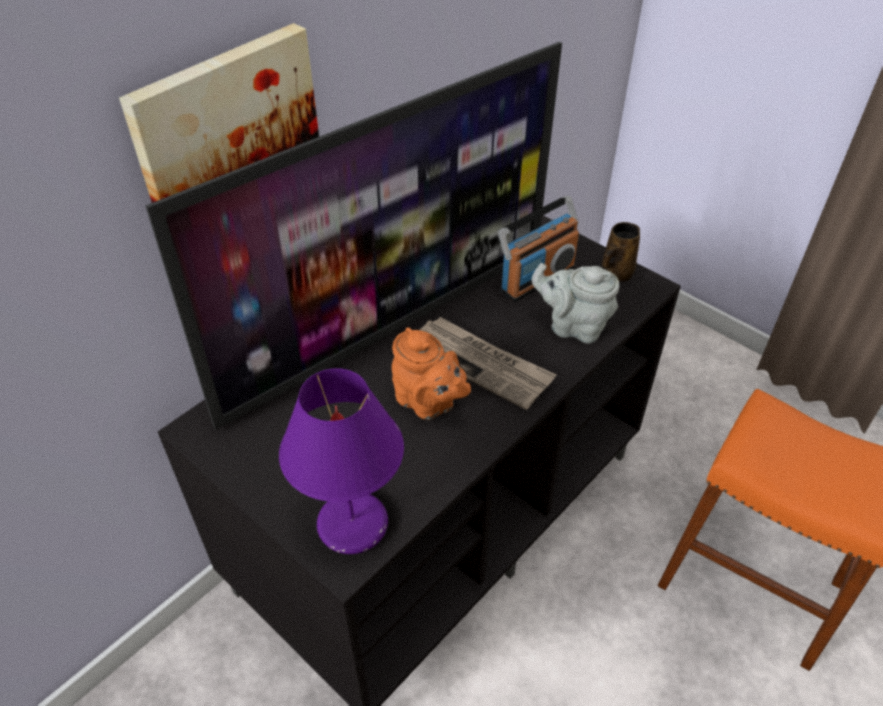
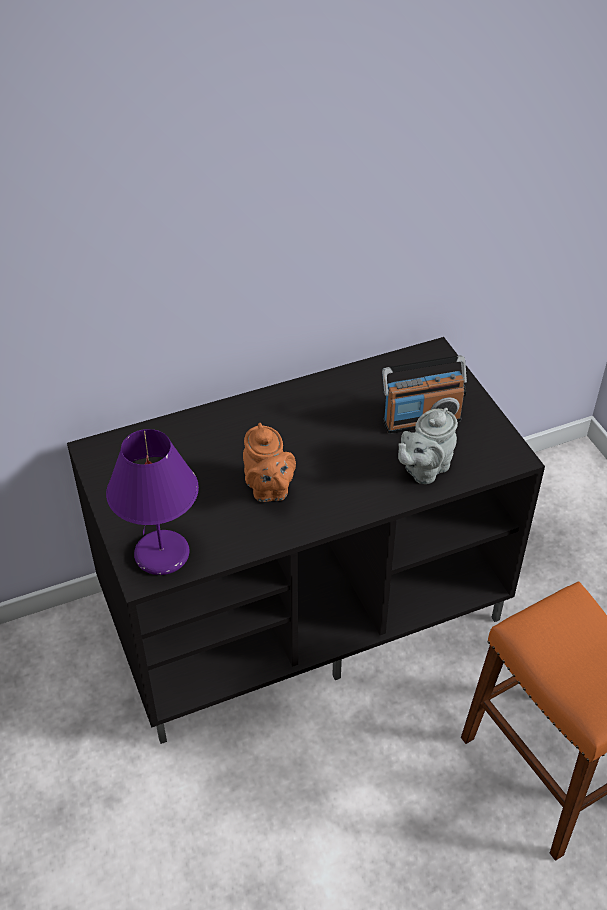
camera: 25 degrees right, 0 degrees up
(225, 120) = (162, 231): picture -> none
(389, 327) = (275, 421): television -> none
(480, 364) = (327, 474): newspaper -> none
(573, 326) = (424, 469): grey teapot -> grey teapot turned 90 degrees counterclockwise
(615, 273) = (494, 437): brown mug -> none

